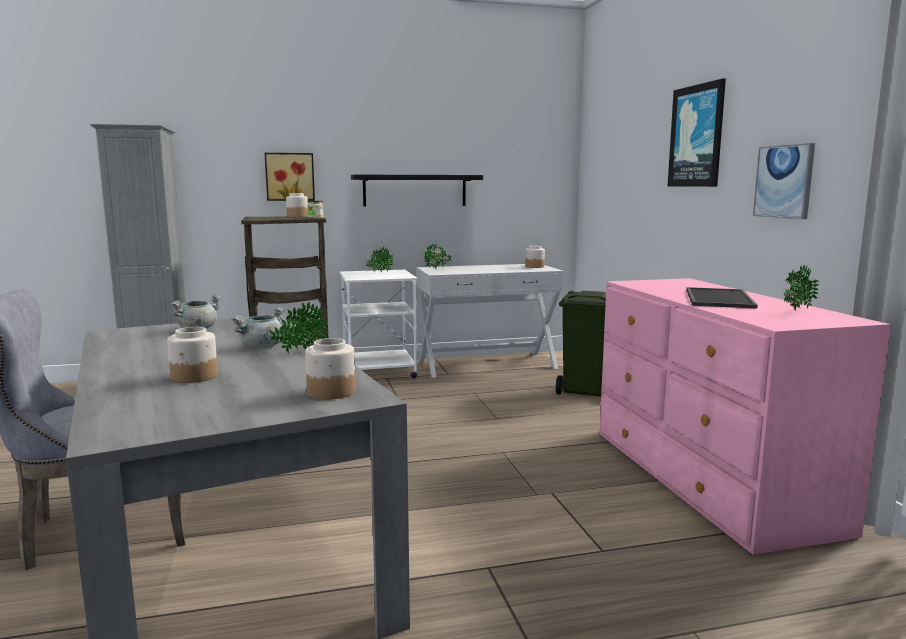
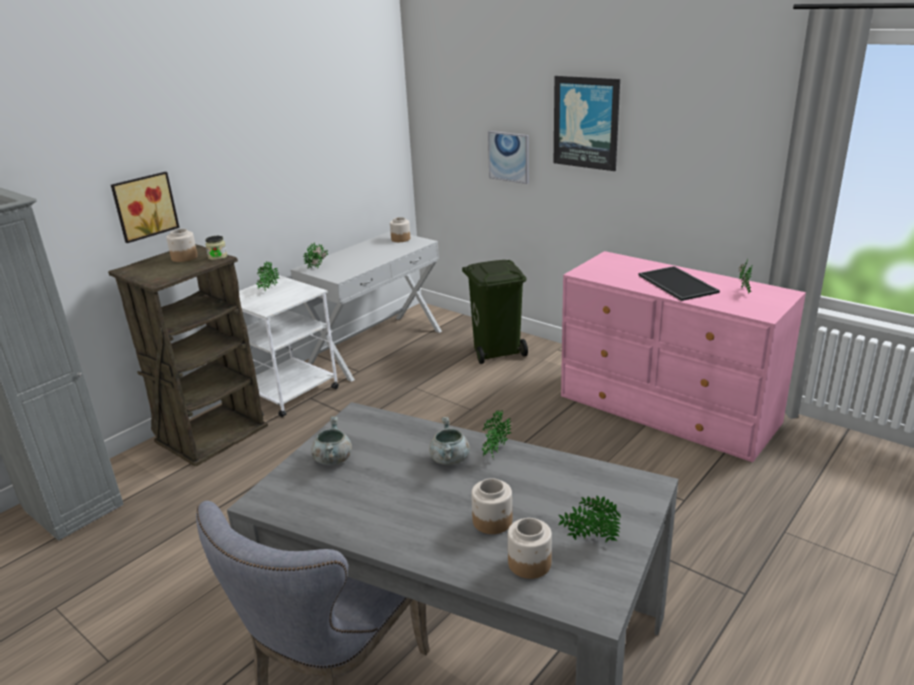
camera: 35 degrees left, 15 degrees up
(227, 405) = (589, 538): none -> potted plant
(330, 392) = (617, 490): jar -> jar (529, 563)
(415, 190) = (274, 186): black shelf -> none
(784, 181) = (689, 176): picture -> picture (509, 156)

